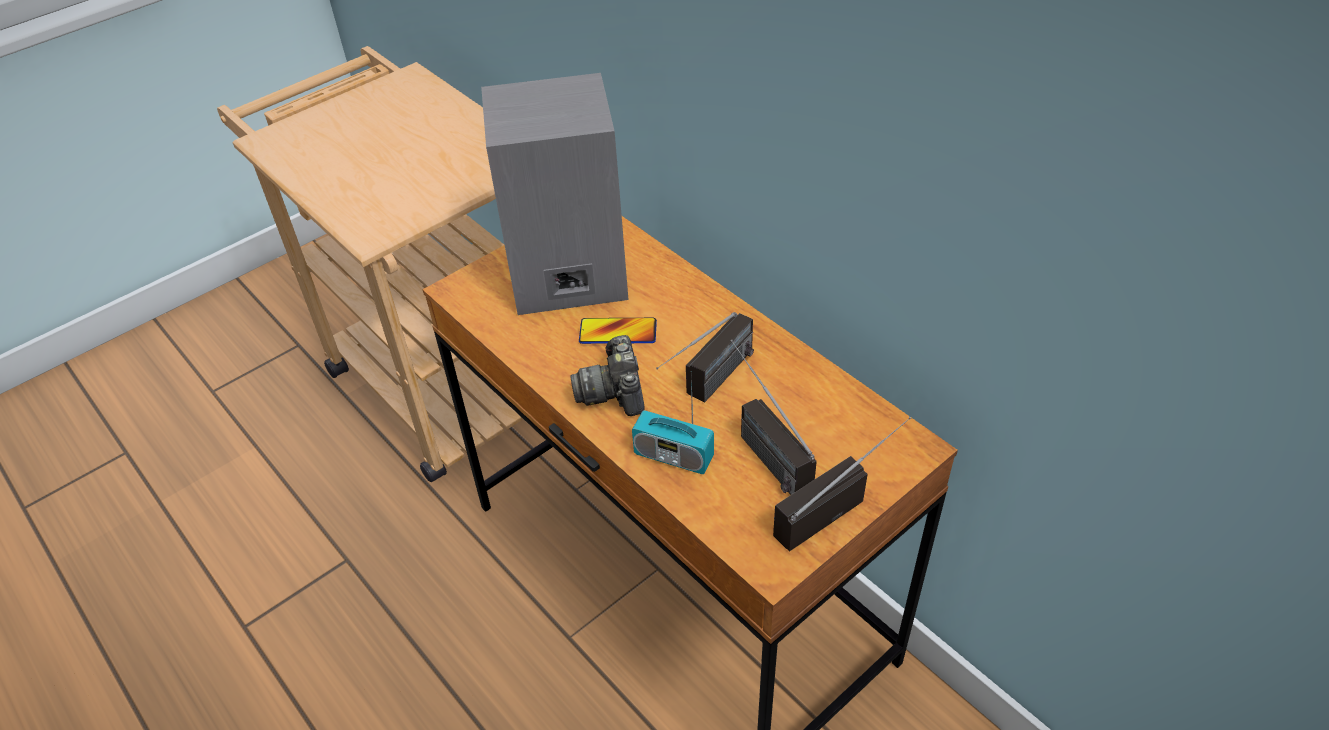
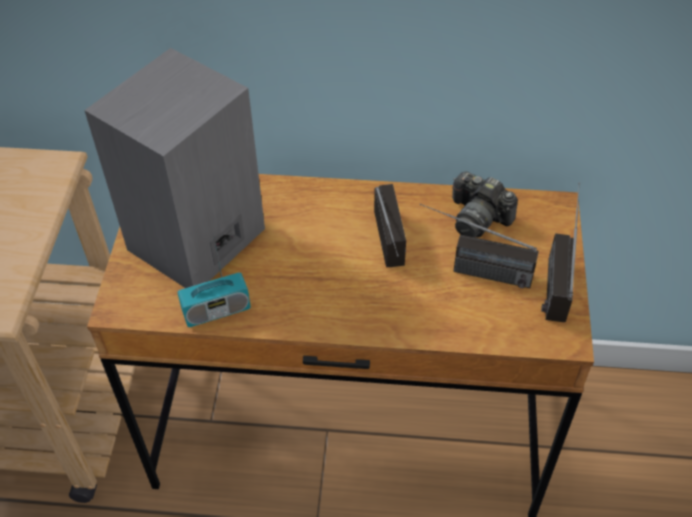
camera: 45 degrees left, 5 degrees up
(614, 391) = (336, 300): camera -> camera (478, 218)
(618, 332) = (286, 257): phone -> none
(673, 456) = (428, 315): radio -> radio (216, 311)

